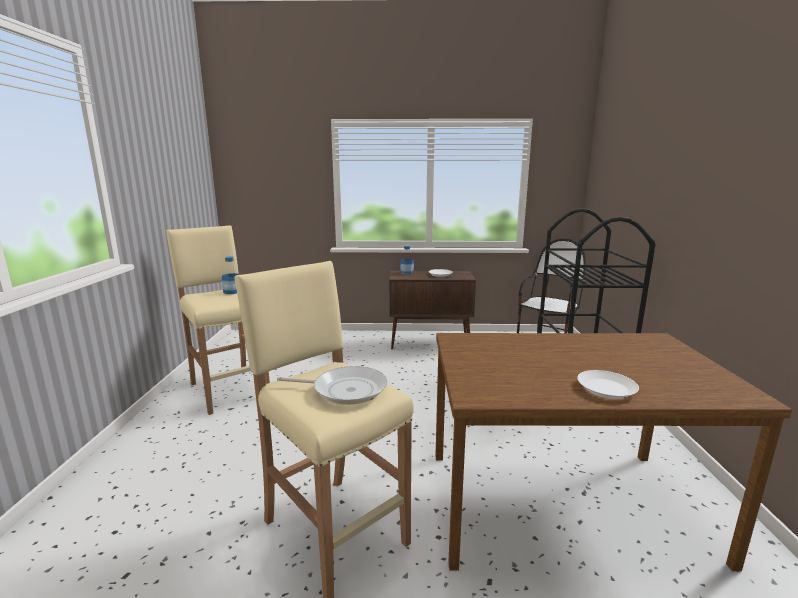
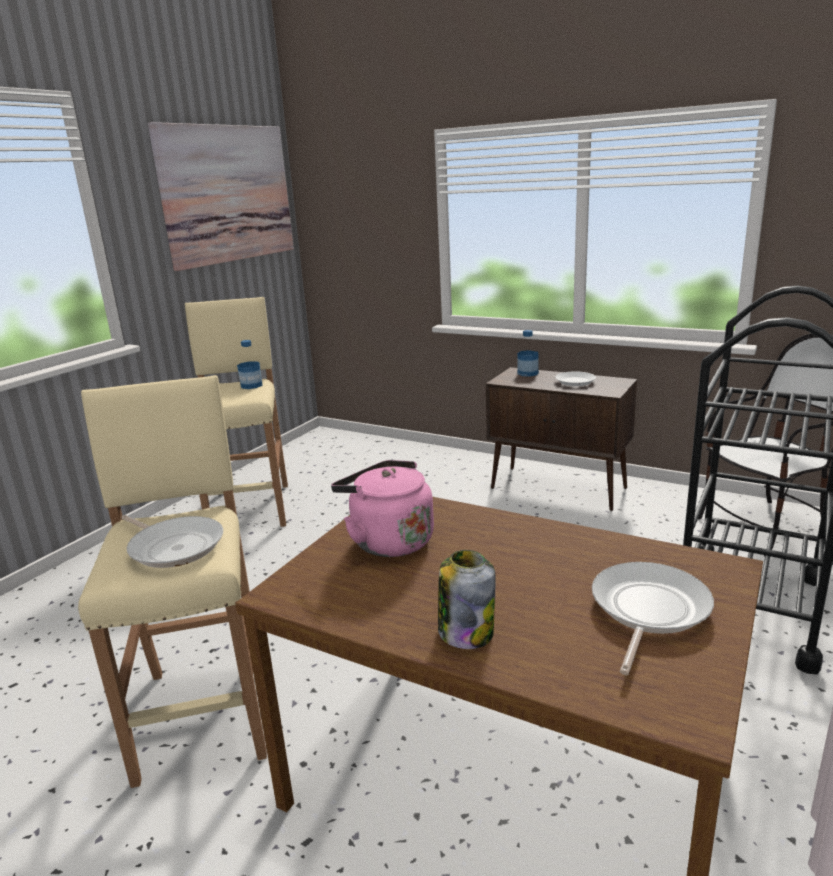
camera: 30 degrees right, 5 degrees up
(177, 150) = (227, 194): none -> picture
(488, 357) = (388, 541): none -> pink kettle
(605, 389) = (465, 631): white plate -> jar
(662, 361) = (647, 610): none -> frying pan

